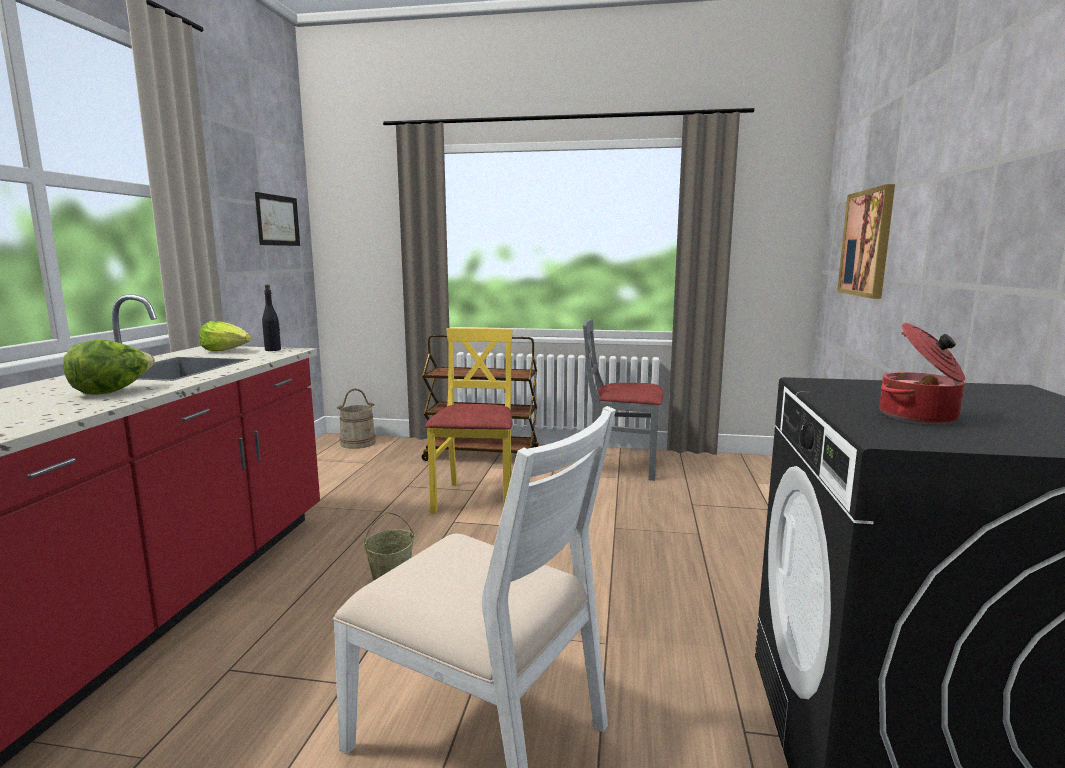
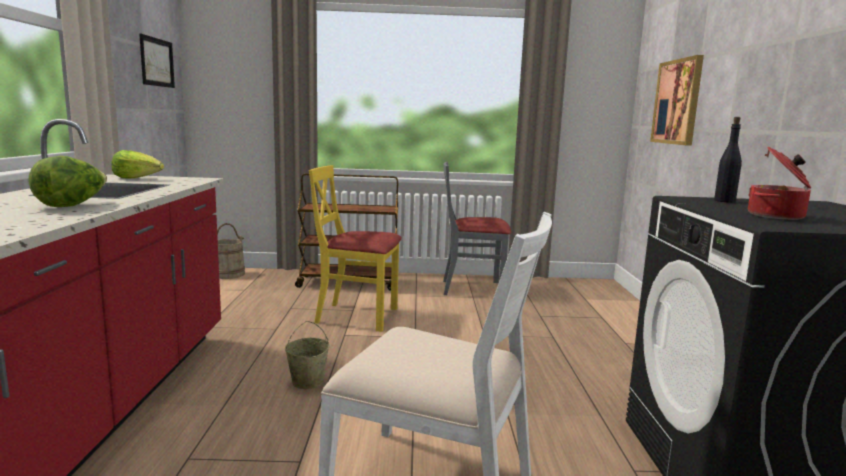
camera: 10 degrees left, 0 degrees up
(273, 350) = (183, 178): black bottle -> black bottle (724, 201)
(476, 498) = (357, 316): yellow chair -> yellow chair turned 75 degrees counterclockwise

